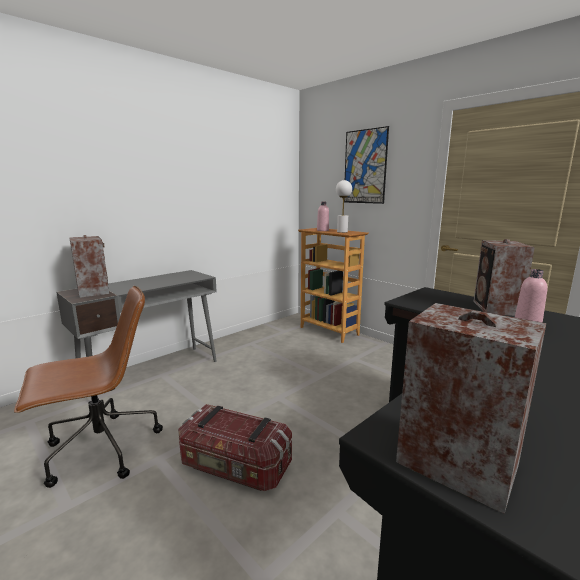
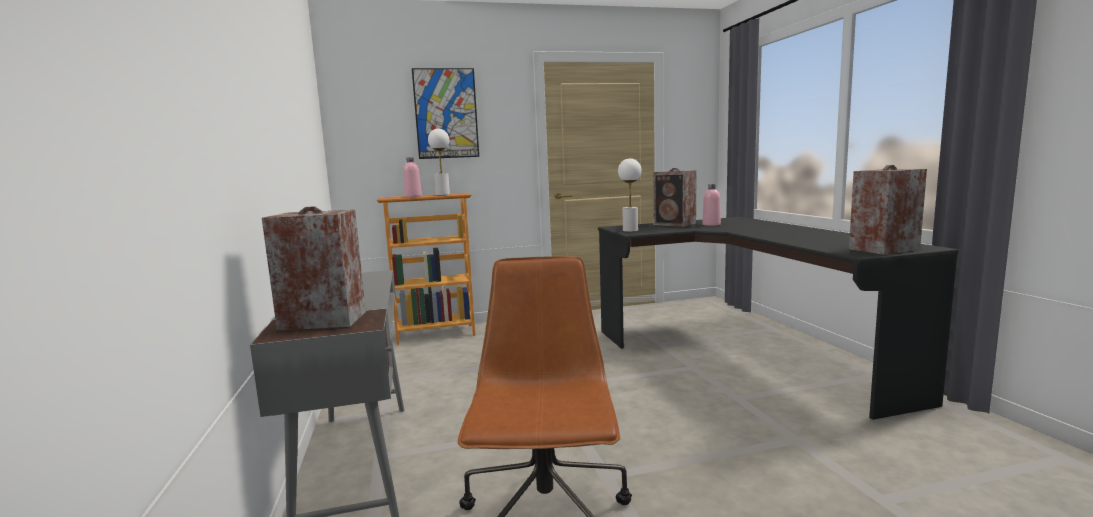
camera: 60 degrees left, 5 degrees down
(235, 467) = (654, 431): storage box -> none
(417, 299) = (630, 230): none -> white table lamp

